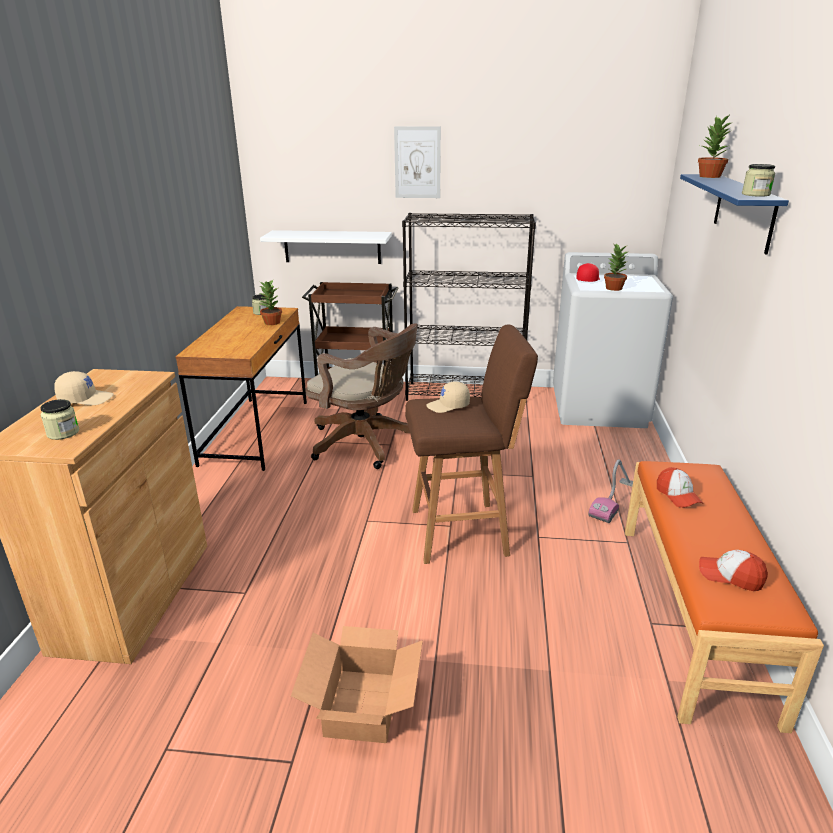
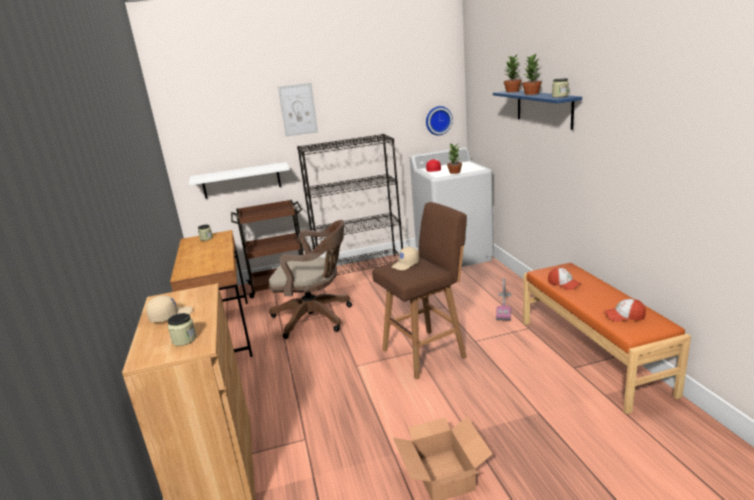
camera: 20 degrees left, 5 degrees down
(271, 323) = (223, 243): potted plant -> potted plant (531, 94)
(620, 207) = (438, 120): none -> wall clock

